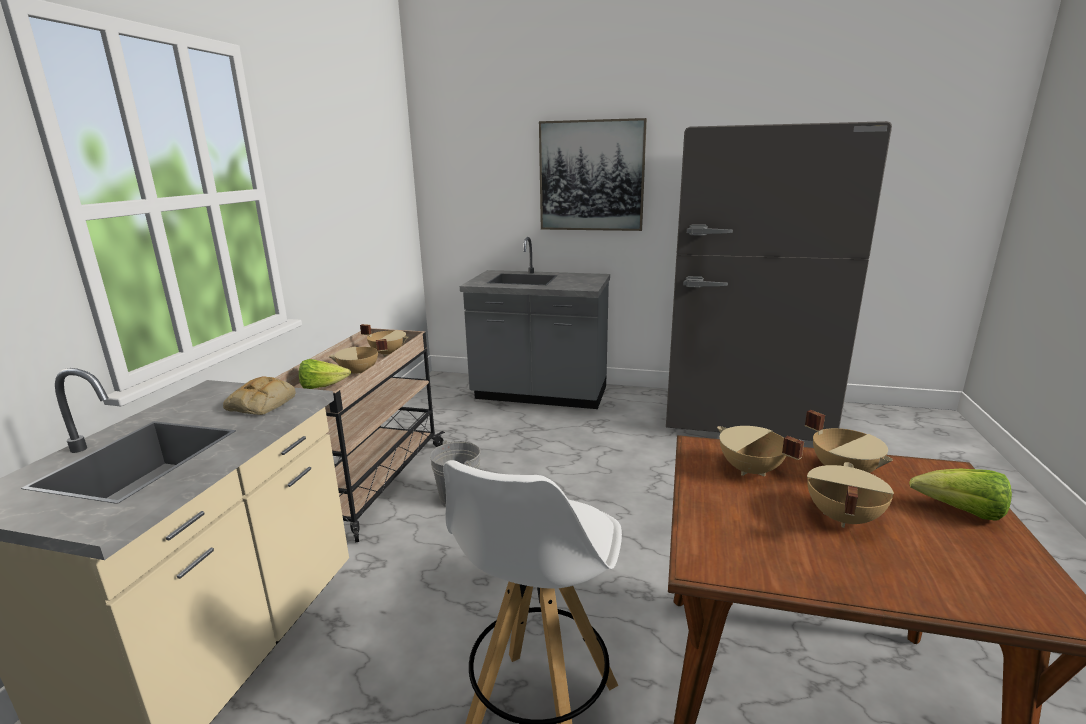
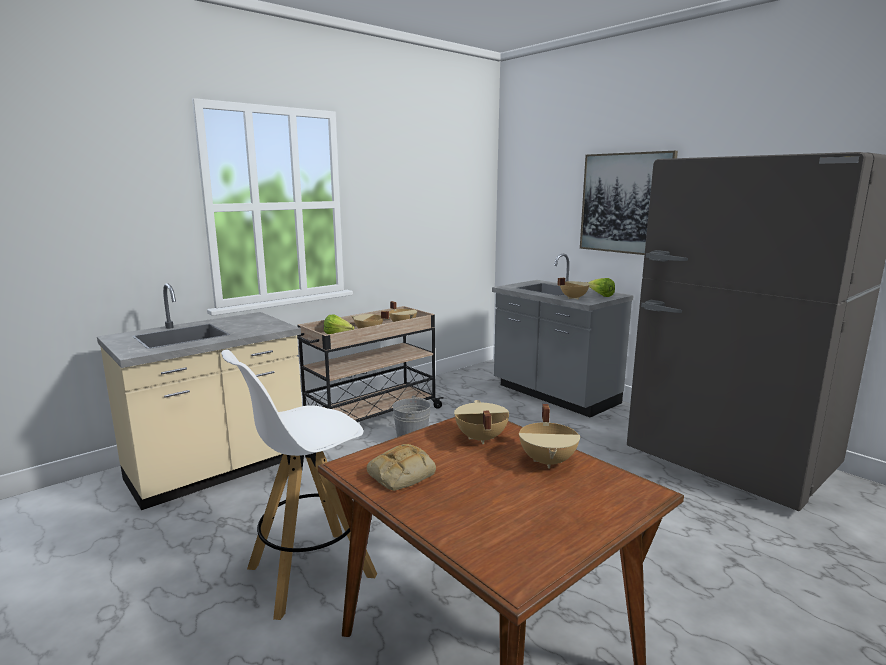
camera: 35 degrees right, 5 degrees down
(262, 404) = (260, 326): bread -> bread (401, 474)
(841, 517) = (482, 479): beige cooking pot -> beige cooking pot (573, 298)
(960, 512) = (582, 511): lettuce -> lettuce (600, 295)

